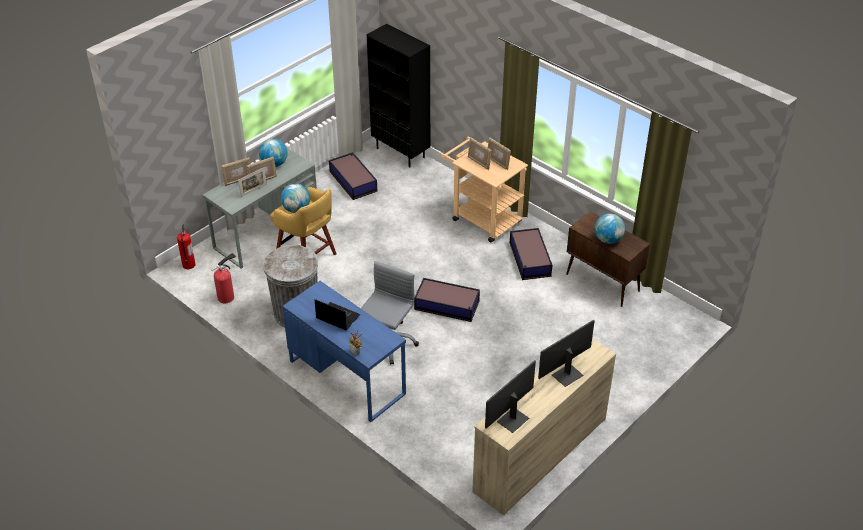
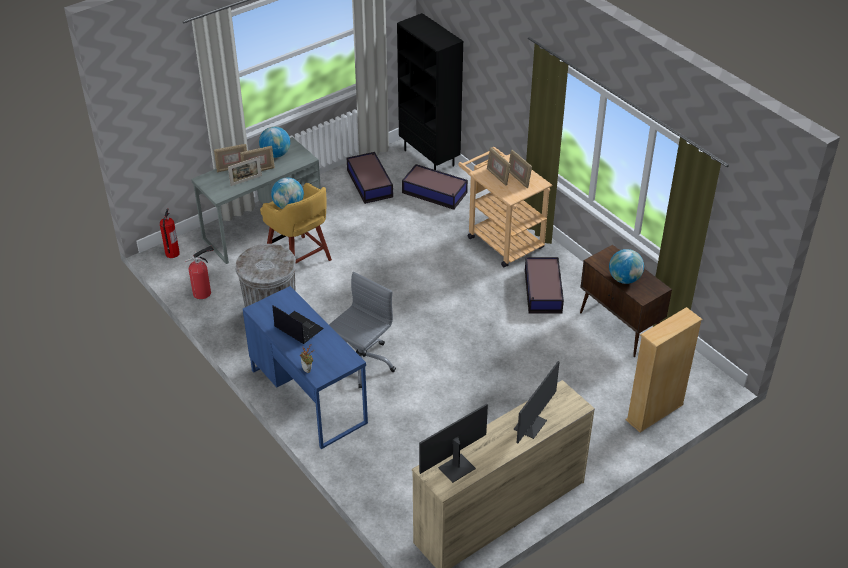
camera: 10 degrees right, 0 degrees up
(447, 305) = (438, 331): storage box -> storage box (435, 193)
(566, 374) = (531, 425): monitor -> monitor turned 150 degrees clockwise
(650, 352) = (654, 412): none -> beige bookcase

